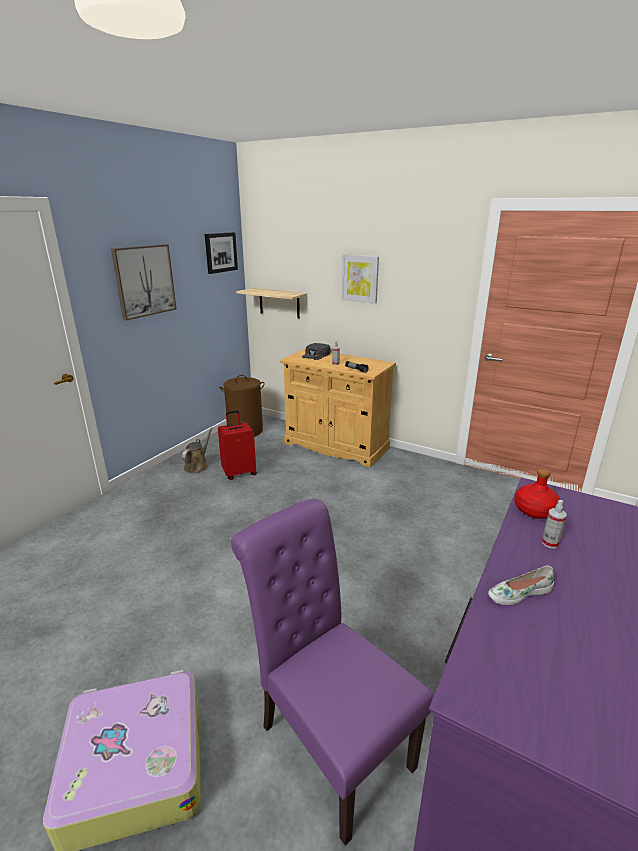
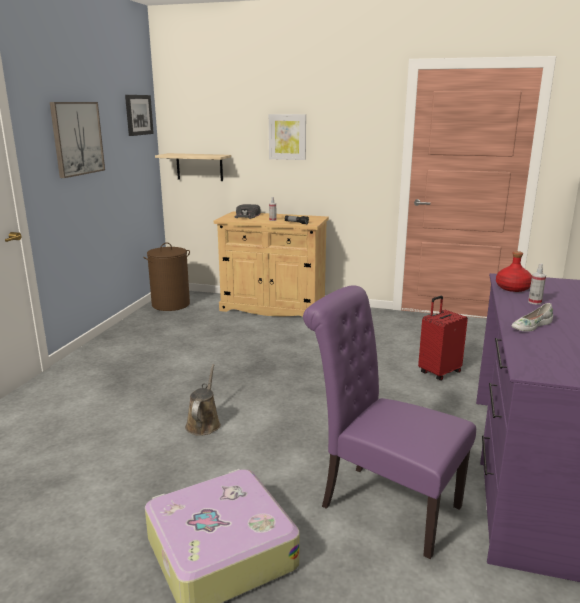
camera: 15 degrees left, 5 degrees down
(197, 466) = (137, 337): brown watering can -> brown watering can (204, 423)
(239, 473) = (186, 338): red suitcase -> red suitcase (439, 372)

